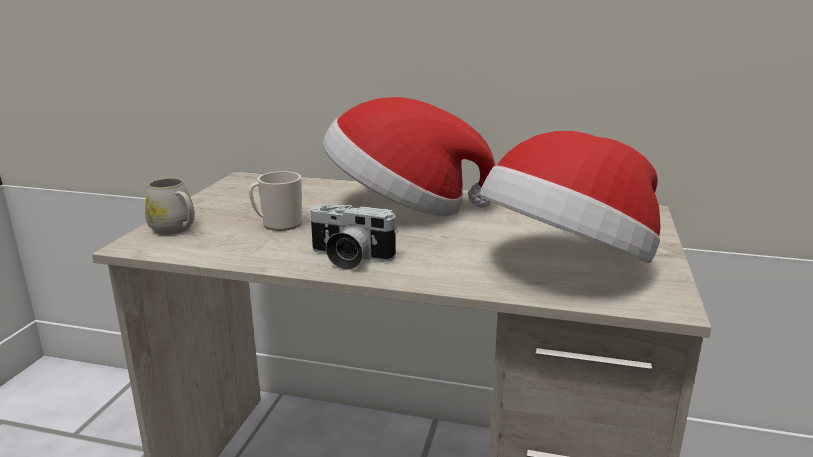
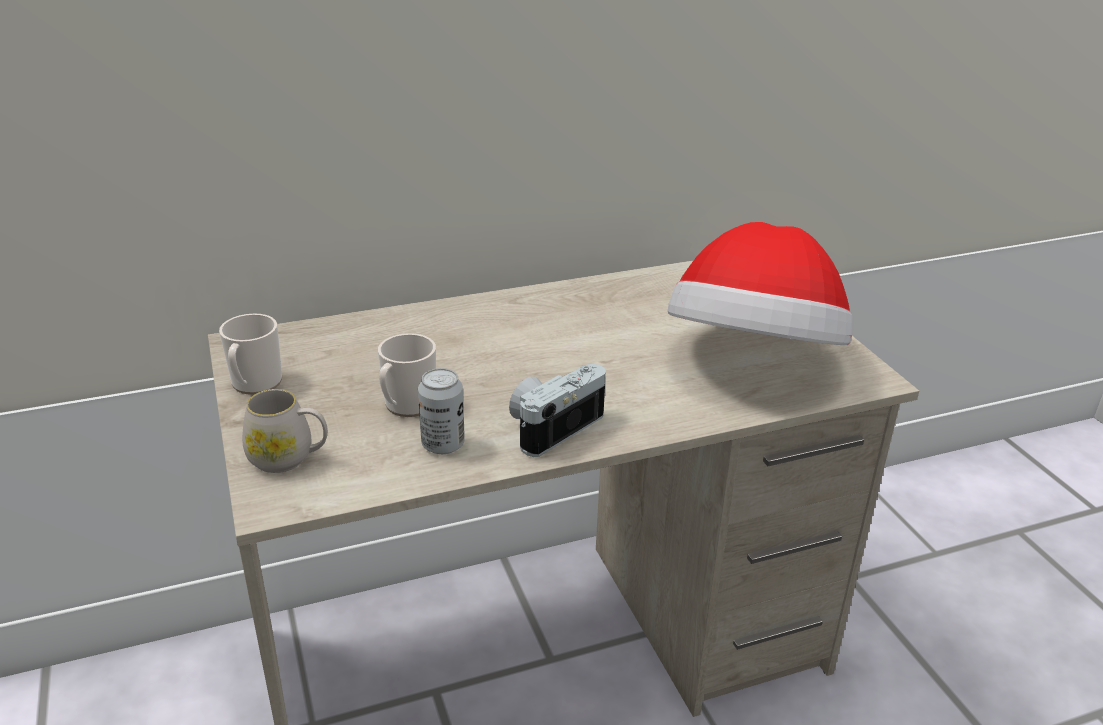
camera: 35 degrees left, 10 degrees up
(217, 195) = (254, 384): none -> mug
(265, 247) = (443, 444): none -> can
(348, 258) = (552, 426): camera -> camera turned 150 degrees clockwise
(402, 207) = (510, 332): hat -> none

